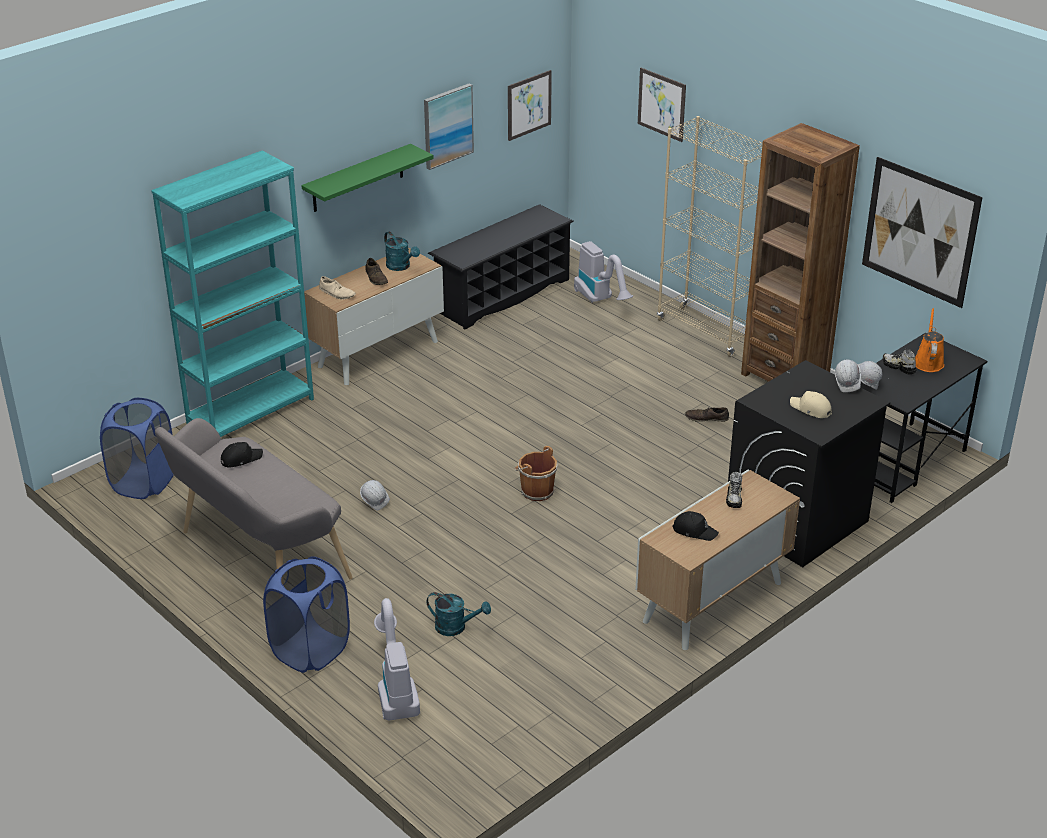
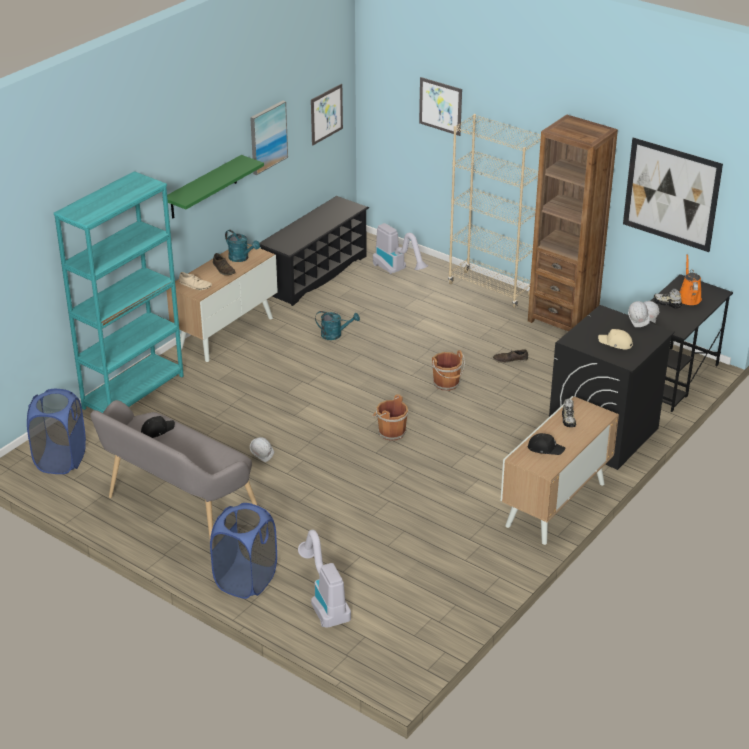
camera: 10 degrees left, 0 degrees up
(456, 627) = (358, 548): turquoise watering can -> turquoise watering can (335, 335)
(621, 440) = (447, 384): none -> brown bucket

